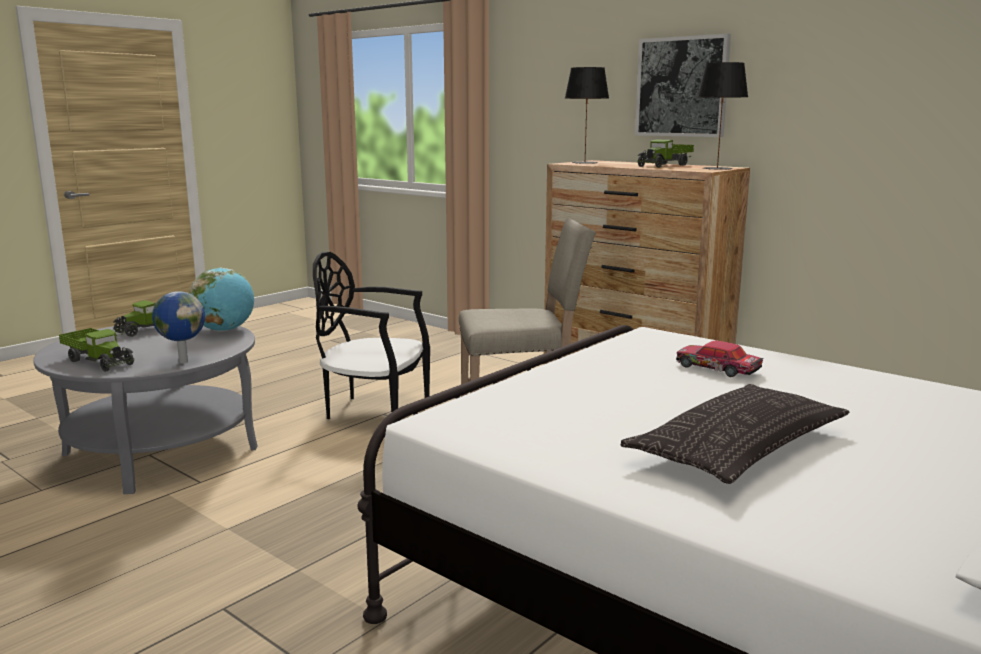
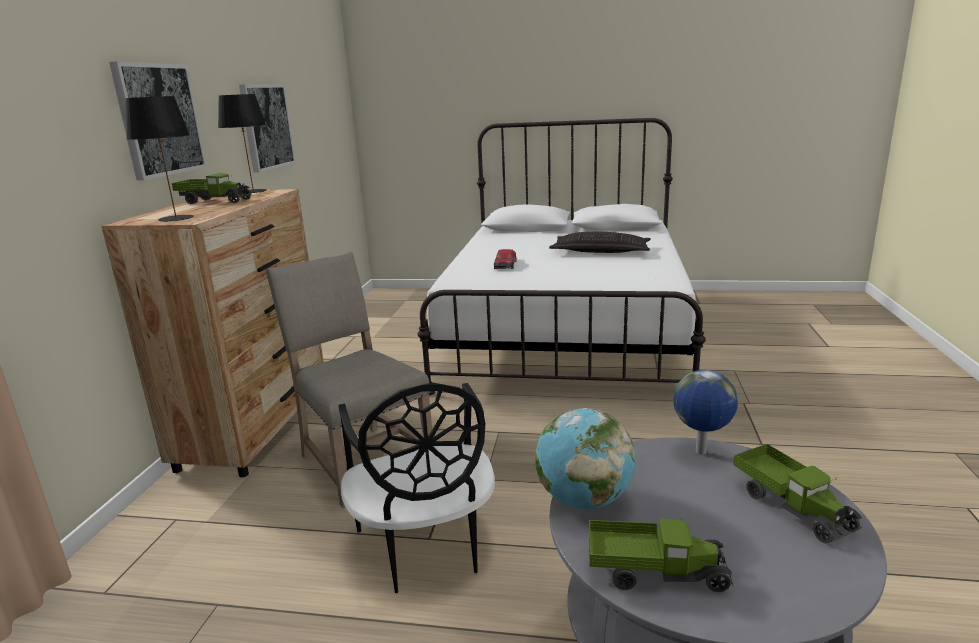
camera: 120 degrees left, 5 degrees up
(99, 361) = (792, 506): toy truck -> toy truck turned 150 degrees clockwise
(886, 104) = (266, 126): none -> picture

